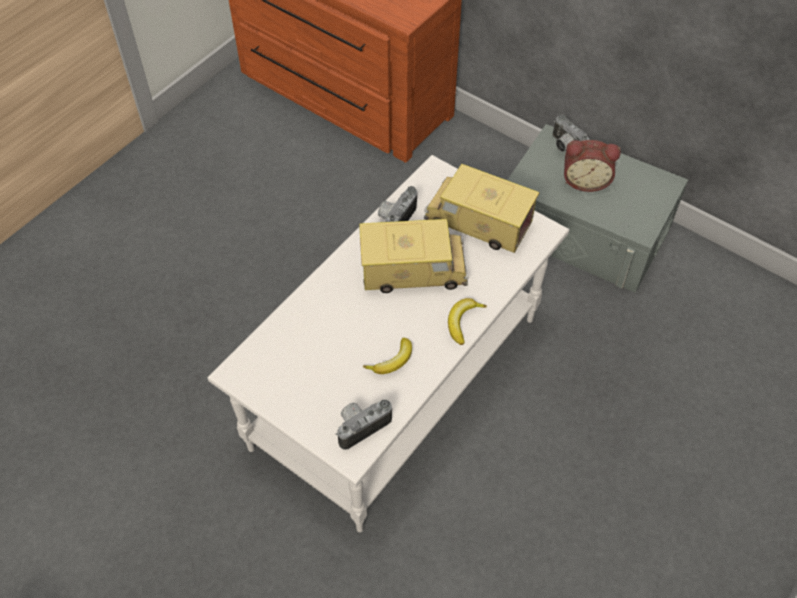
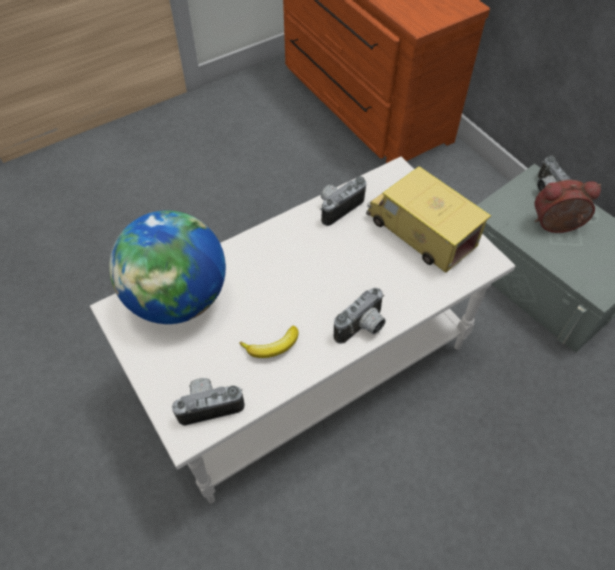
camera: 20 degrees right, 0 degrees up
(288, 346) = (178, 299): none -> globe
(413, 270) = (334, 261): toy truck -> none
(463, 322) = (363, 328): banana -> camera
(585, 180) = (556, 226): alarm clock -> alarm clock turned 150 degrees clockwise

